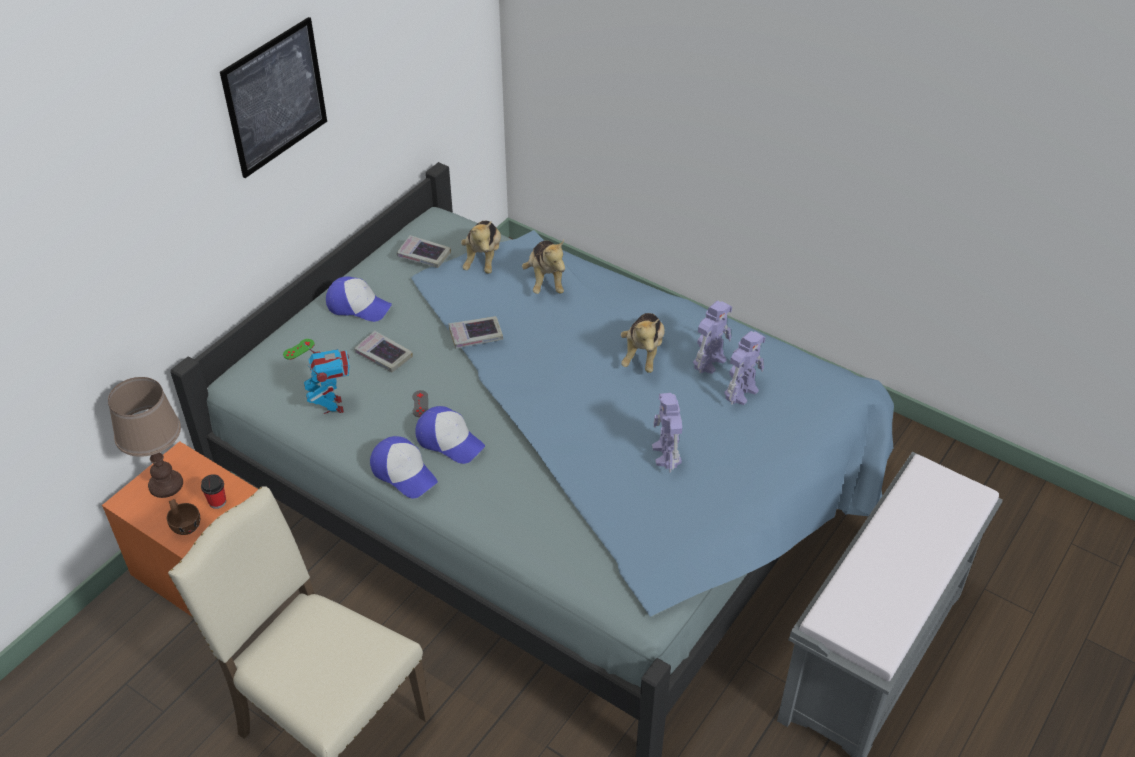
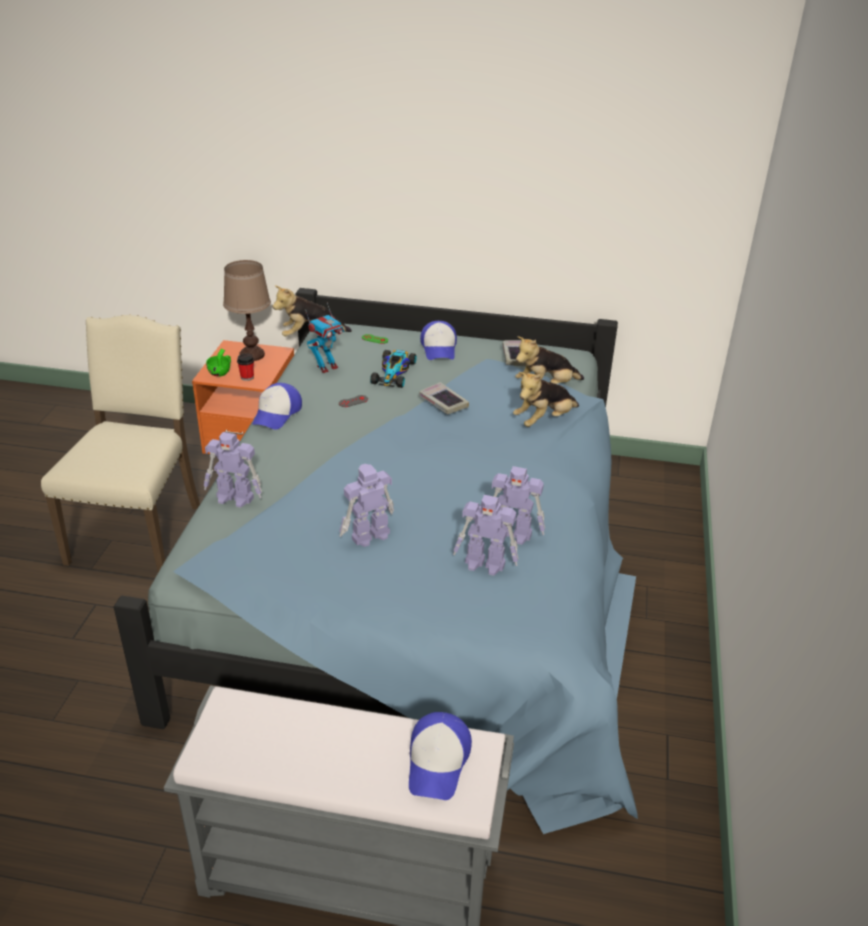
camera: 65 degrees right, 10 degrees down
(185, 524) = (221, 372): brown cup -> green cup
(275, 97) = (455, 146): picture -> none
(383, 355) = (394, 372): book -> toy car
(449, 440) = (322, 424): cap -> cap (438, 762)
(546, 543) = (235, 498): none -> toy robot
(643, 354) = (490, 492): plush toy -> plush toy (311, 336)

